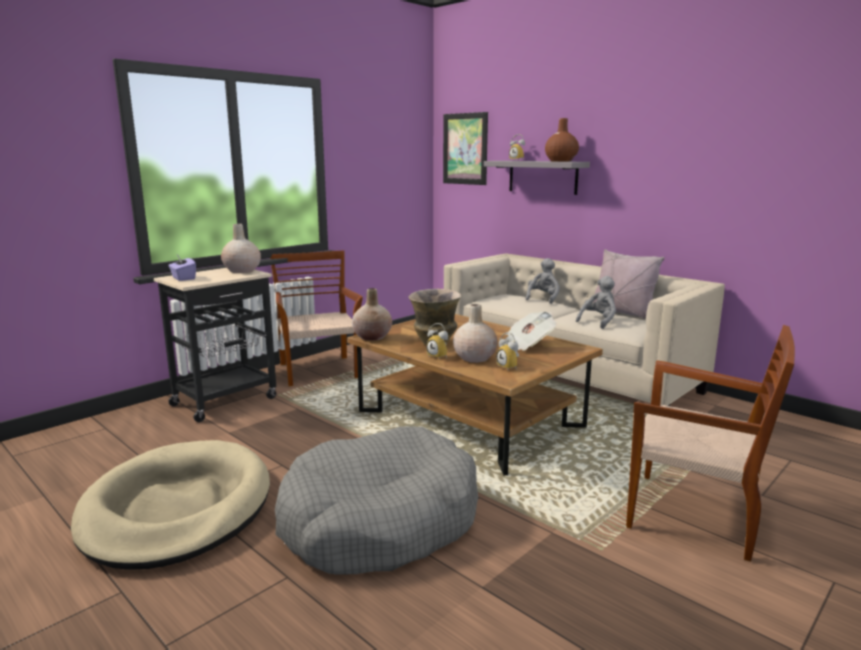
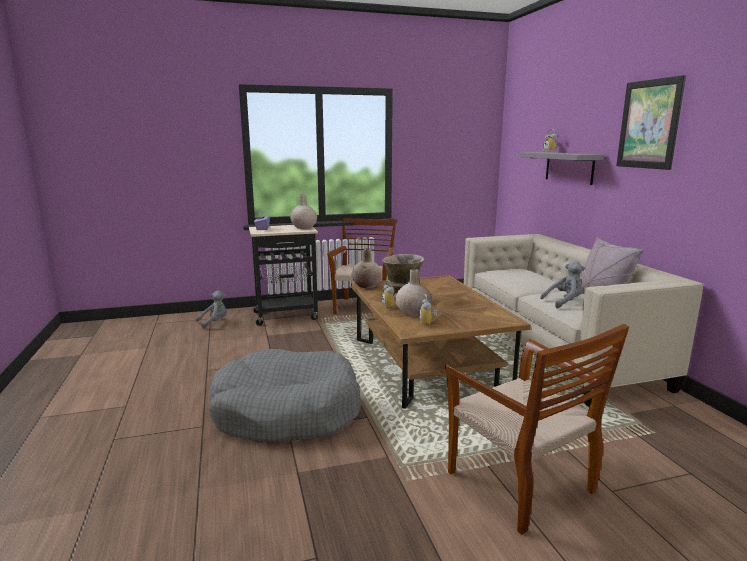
camera: 30 degrees right, 0 degrees up
(177, 508) = (194, 372): beige dog bed -> none
(465, 149) = (520, 141): picture -> picture (649, 124)
(526, 345) = (469, 310): newspaper -> none
(543, 298) = (545, 276): grey plush toy -> grey plush toy (214, 322)
(560, 161) = (576, 153): brown vase -> none

